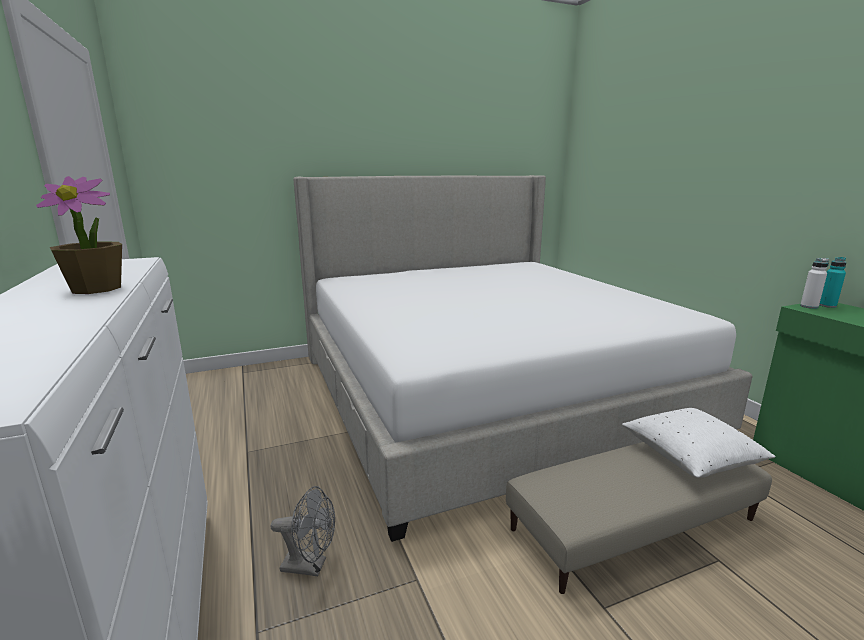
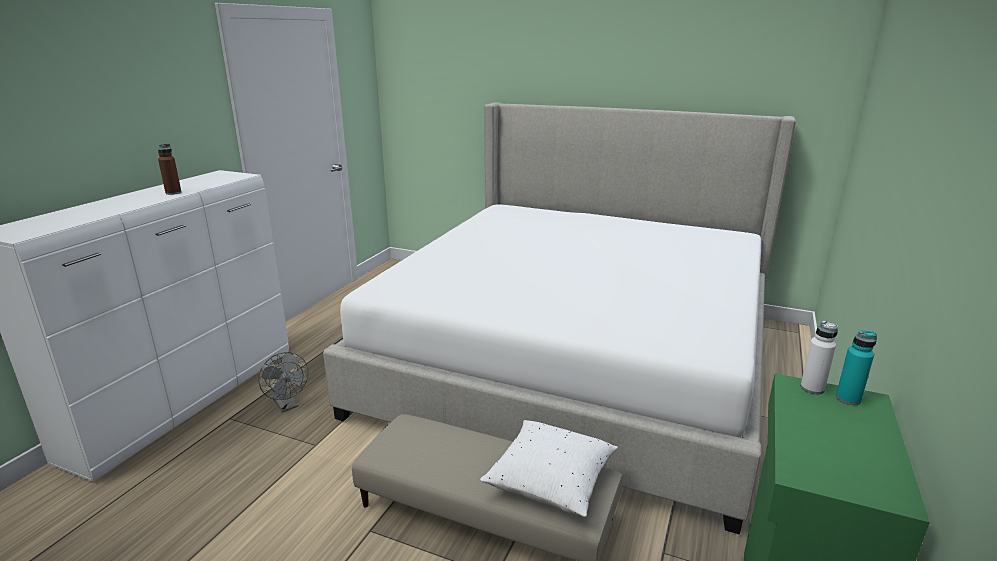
camera: 45 degrees right, 5 degrees up
(96, 288) = (173, 193): potted plant -> brown bottle

